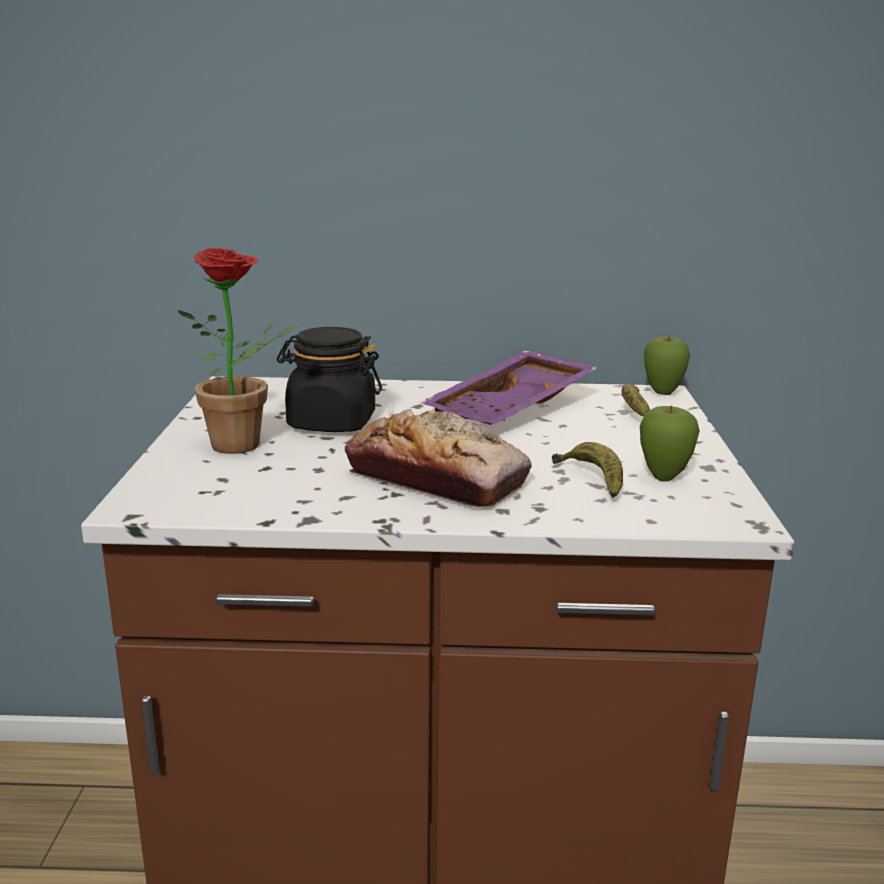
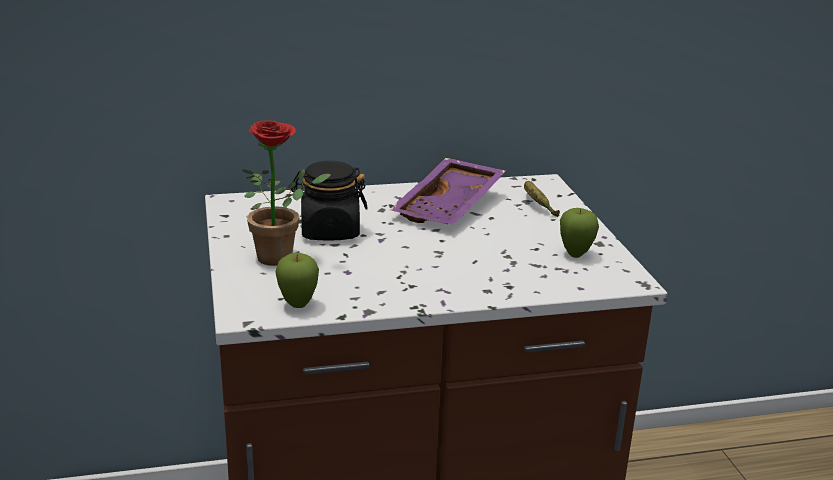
camera: 15 degrees left, 5 degrees up
(437, 479) = (432, 271): bread -> none
(592, 480) = (531, 261): banana -> none
(662, 393) = (546, 183): apple -> apple (298, 305)

